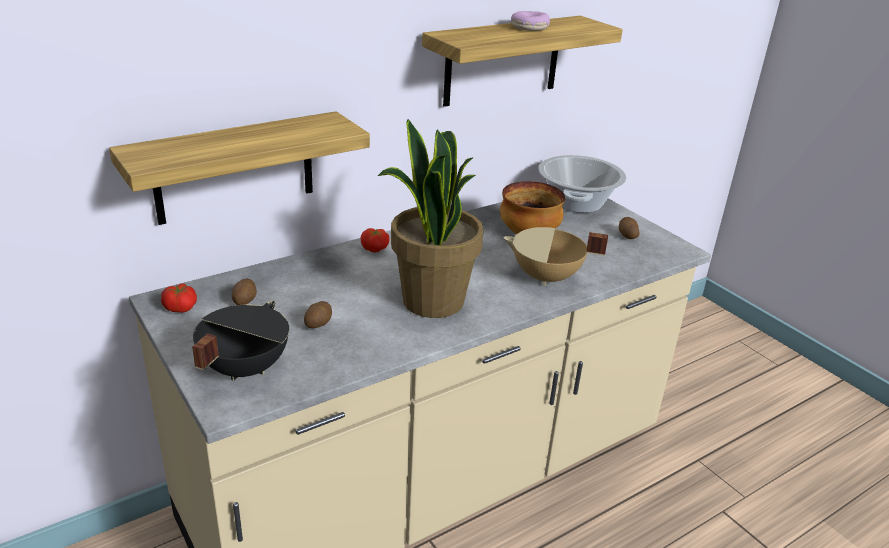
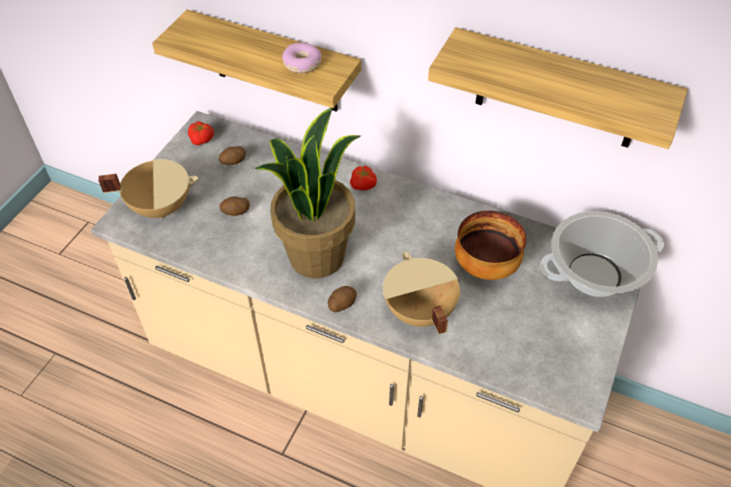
camera: 60 degrees right, 20 degrees up
(243, 368) = (160, 206): black cooking pot -> beige cooking pot
(529, 28) = (567, 77): donut -> donut (302, 64)
(627, 235) = (564, 340): potato -> potato (341, 304)

